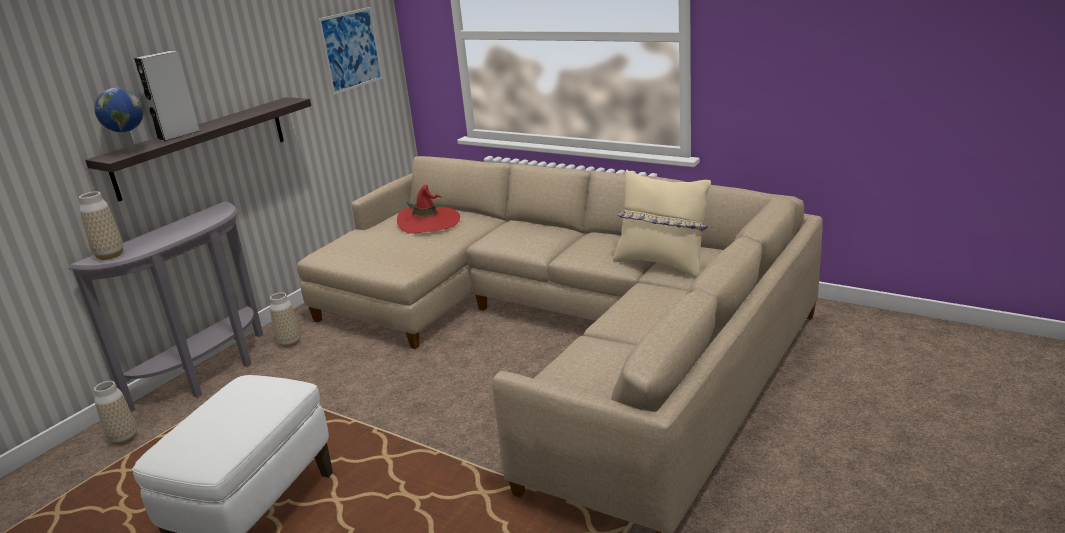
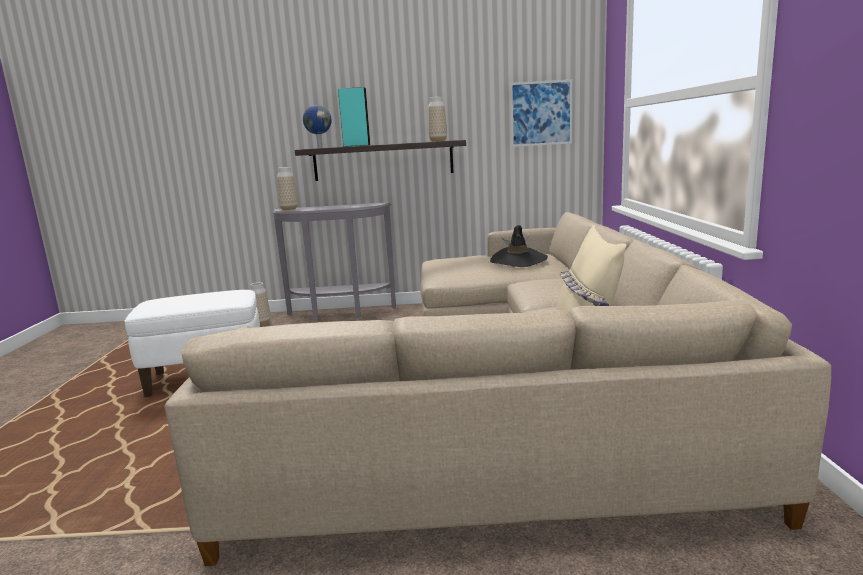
camera: 55 degrees right, 10 degrees down
(178, 135) = (356, 145): grey speaker -> turquoise speaker
(289, 343) = (393, 316): vase -> vase (438, 141)
(429, 222) = (518, 261): red hat -> black hat

